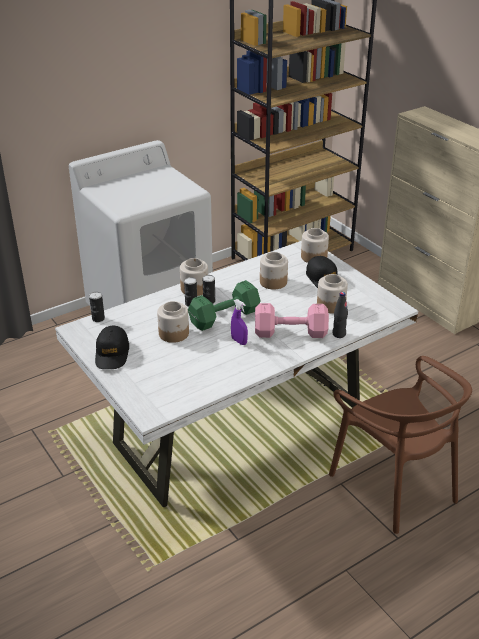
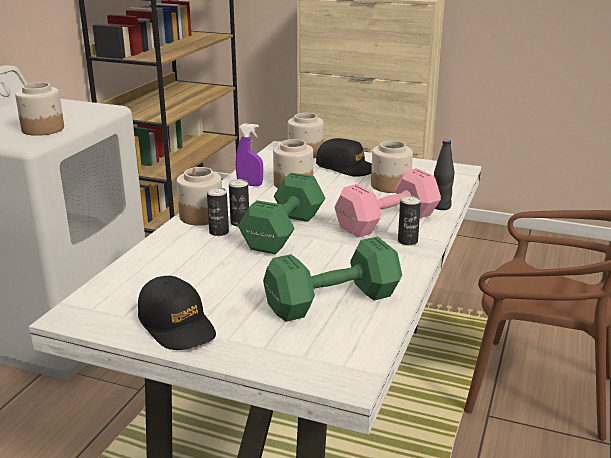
camera: 35 degrees left, 10 degrees down
(98, 319) = (96, 290): can -> can (407, 241)
(174, 334) = (241, 270): jar -> jar (43, 129)
(196, 372) = (336, 301): none -> green dumbbell
(239, 341) = (340, 249): purple spray bottle -> purple spray bottle (250, 185)

